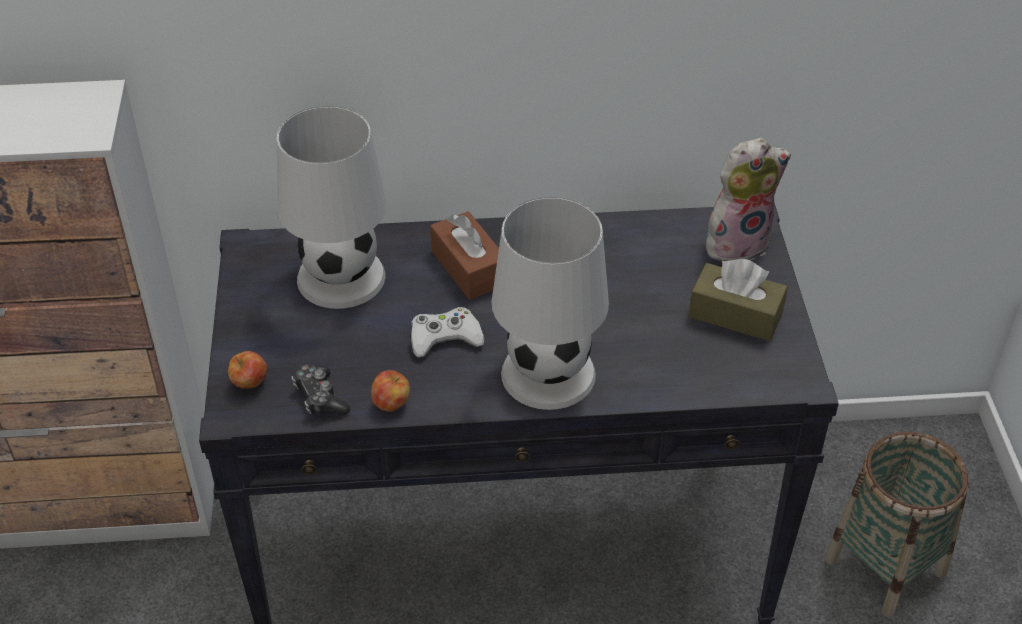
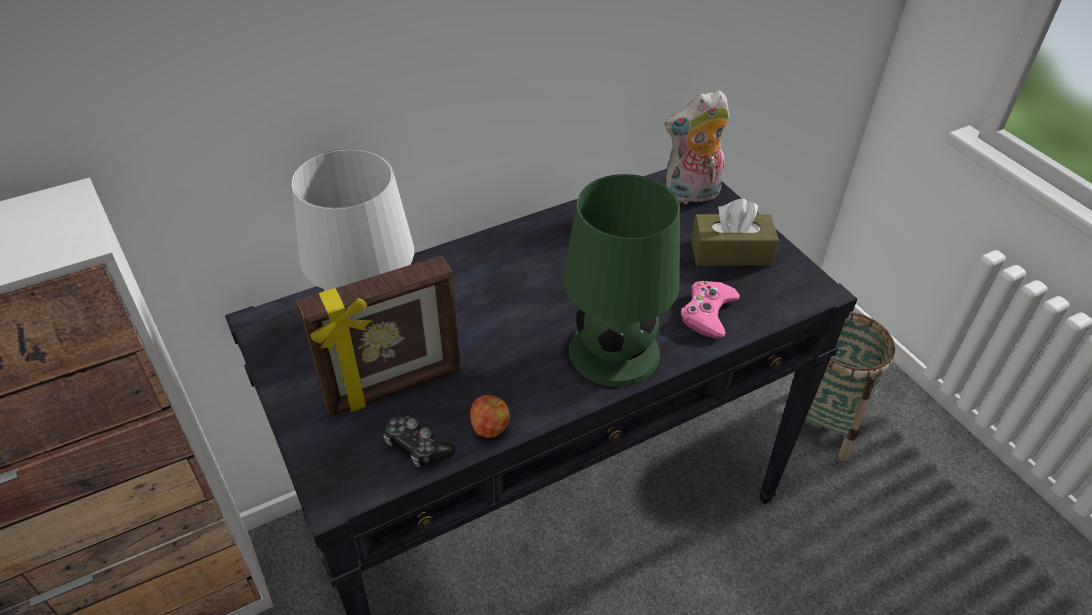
camera: 25 degrees left, 0 degrees up
(250, 383) = (337, 457): apple -> none
(329, 340) = (394, 387): none -> picture frame
(445, 338) = (502, 349): white game controller -> none
(469, 268) = (485, 280): brown tissue box -> none
(547, 373) = (612, 351): white table lamp -> green table lamp
(666, 367) = (707, 313): none -> pink game controller
(737, 242) = (691, 195): plush toy -> plush toy turned 150 degrees counterclockwise

